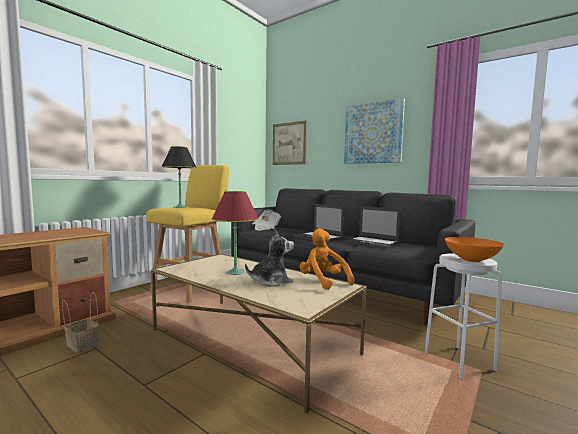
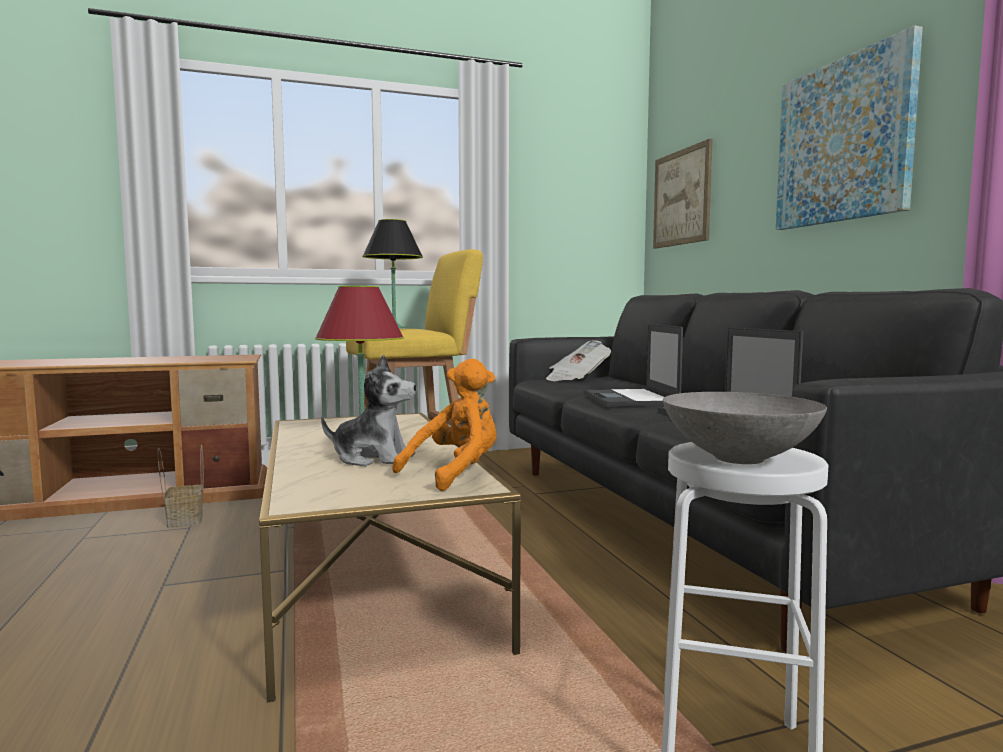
camera: 35 degrees right, 0 degrees up
(323, 282) = (456, 473): orange plush toy -> orange plush toy turned 45 degrees clockwise
(470, 260) = (736, 458): orange bowl -> grey bowl

